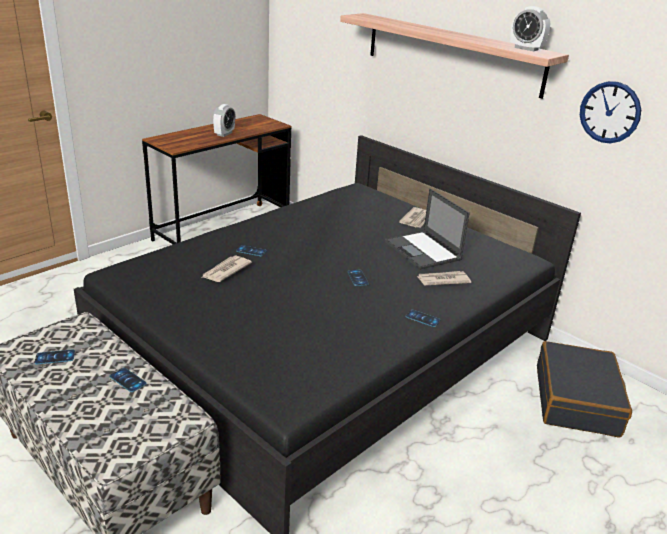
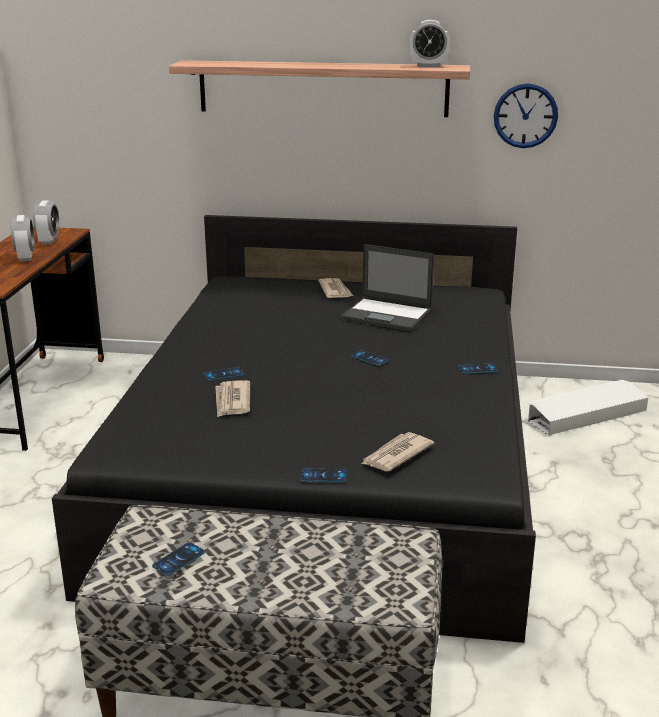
camera: 35 degrees left, 5 degrees down
(127, 380) = (296, 539): phone -> phone (323, 476)
(255, 127) = (49, 241): none -> alarm clock
(442, 280) = (442, 333): newspaper -> newspaper (395, 455)
(577, 400) = (585, 414): black suitcase -> white storage box

